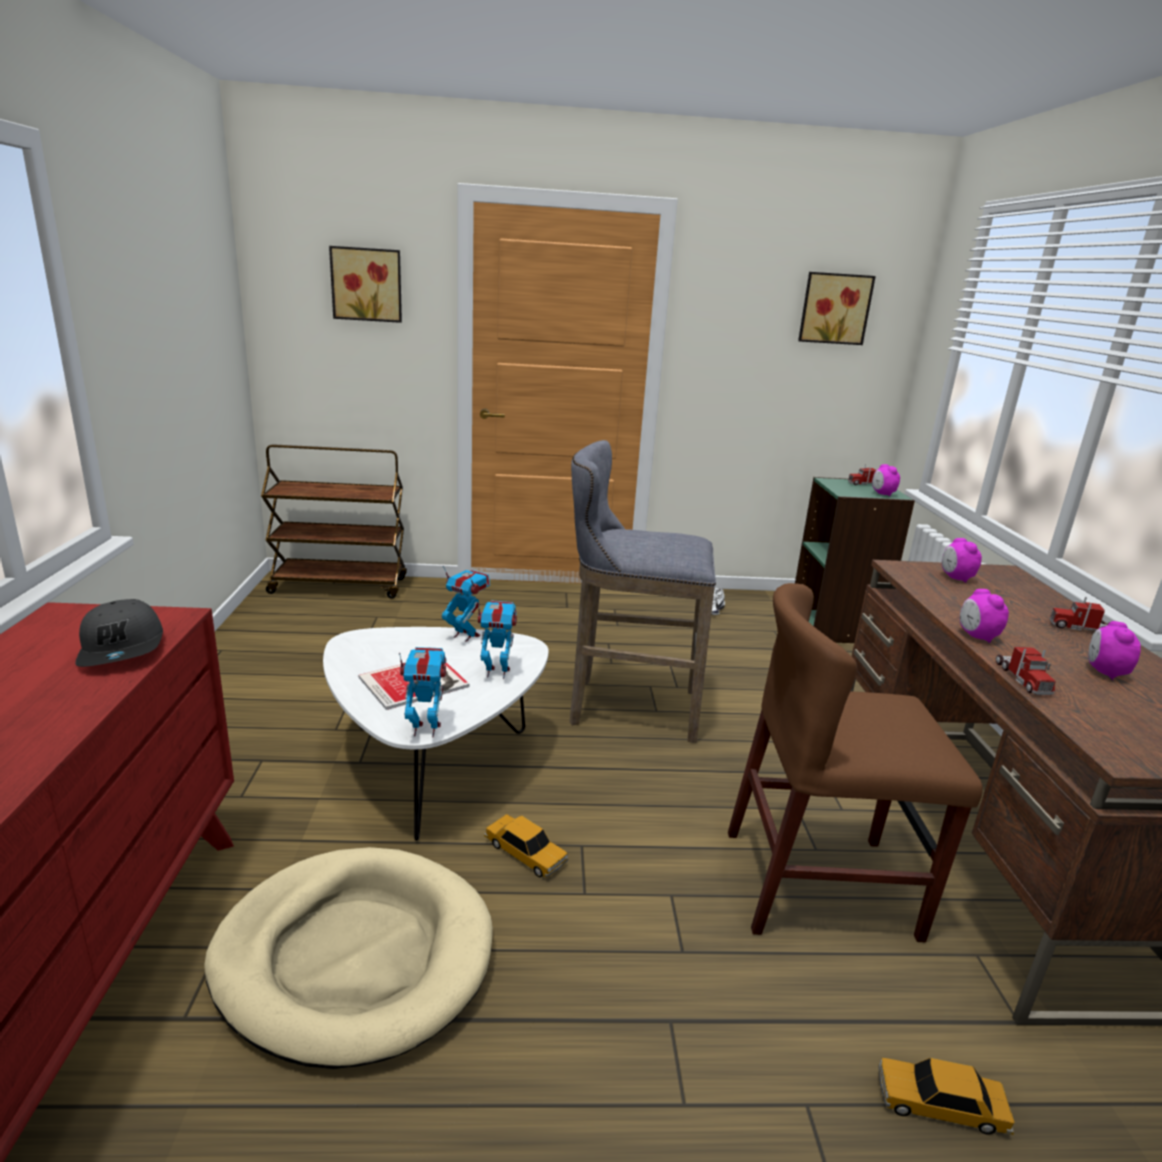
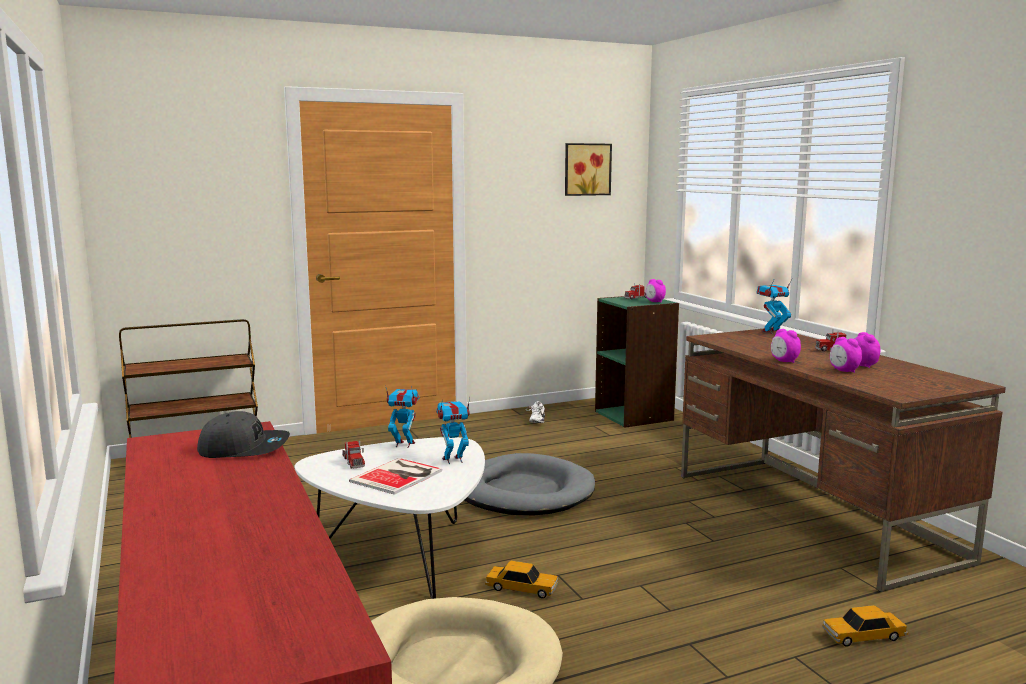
camera: 20 degrees left, 10 degrees down
(123, 648) = (244, 448): grey cap -> grey cap turned 45 degrees counterclockwise
(367, 284) = (206, 174): picture -> none
(425, 729) = (437, 498): toy robot -> toy robot (771, 332)
(627, 708) = (523, 492): grey stool -> grey dog bed
(819, 883) = (728, 557): brown chair -> none
(955, 578) = (745, 338): alarm clock -> alarm clock (844, 371)
(1022, 679) = (825, 374): toy truck -> toy truck (353, 461)

